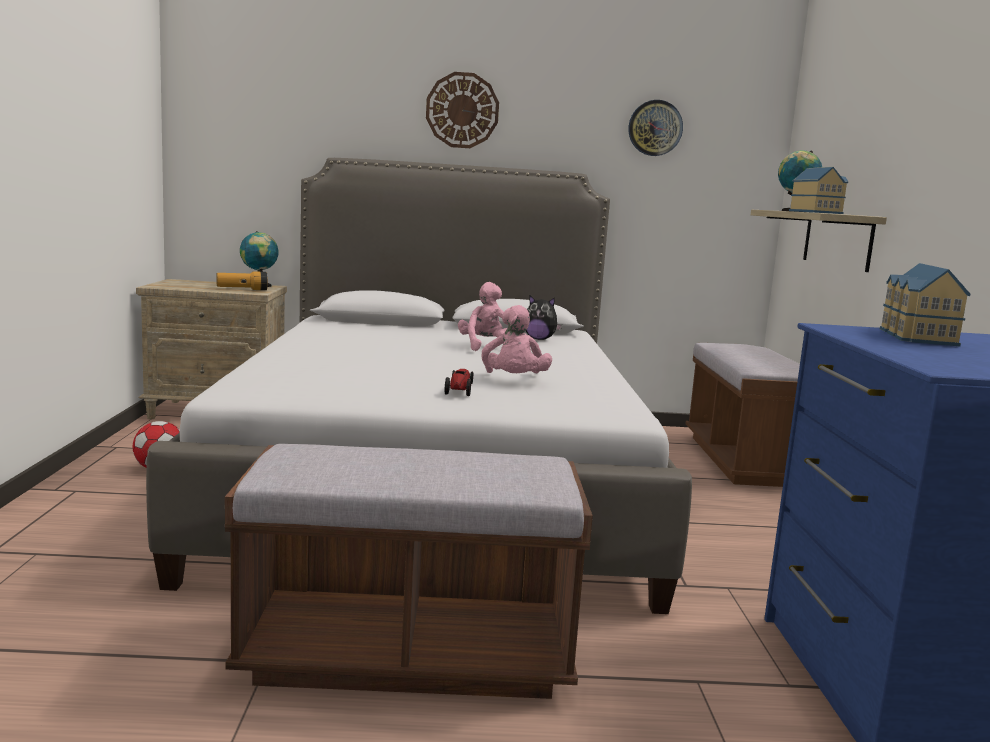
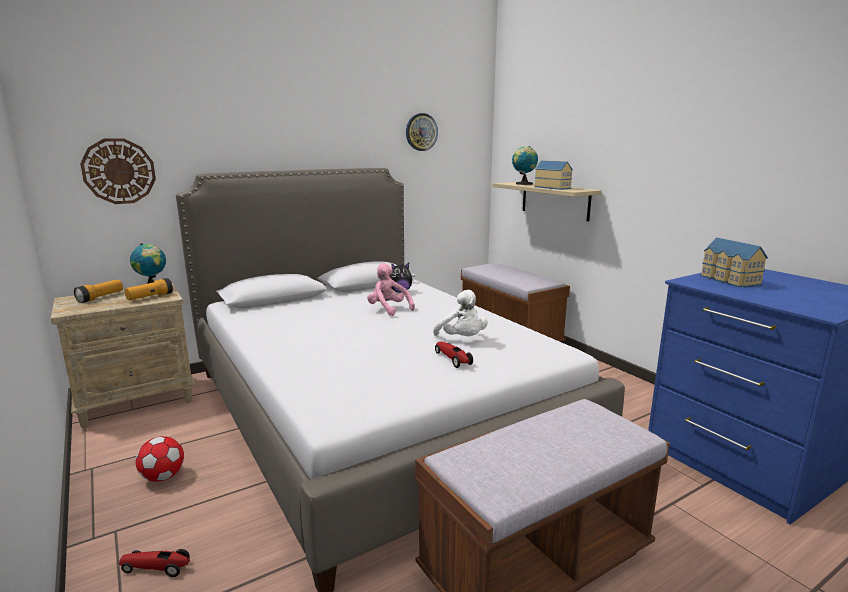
camera: 30 degrees left, 5 degrees up
(70, 523) = (156, 567): none -> toy car
(202, 283) = (100, 297): none -> flashlight
(462, 110) = (295, 127): wall clock -> wall clock (119, 171)
(514, 381) = (462, 339): pink plush toy -> white plush toy

